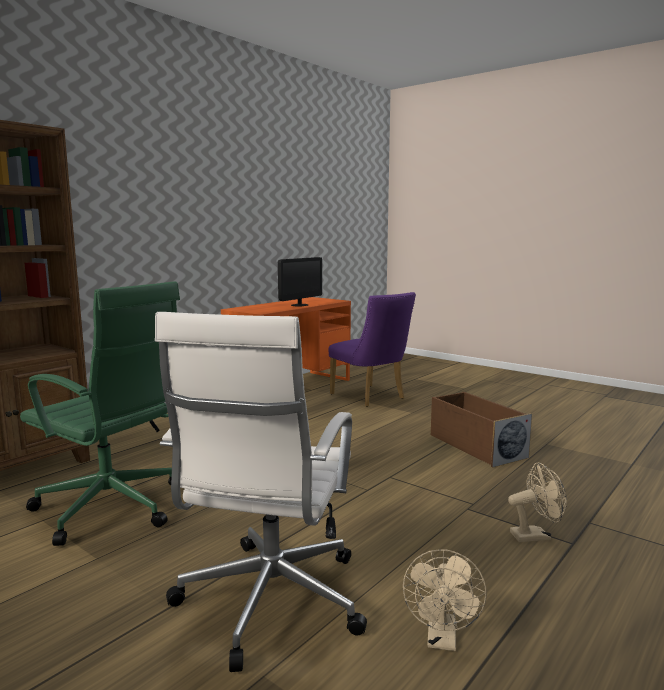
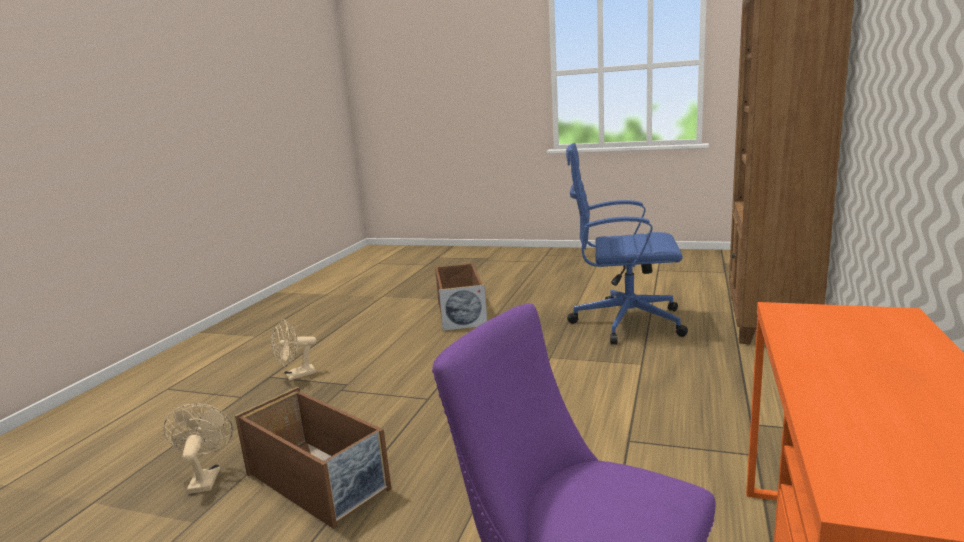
camera: 160 degrees right, 5 degrees up
(112, 508) = (624, 322): green office chair -> blue office chair
(269, 603) = (460, 312): white office chair -> brown storage box
(299, 305) = (839, 382): monitor -> none
(442, 640) = (369, 320): beige fan -> beige fan (205, 478)

